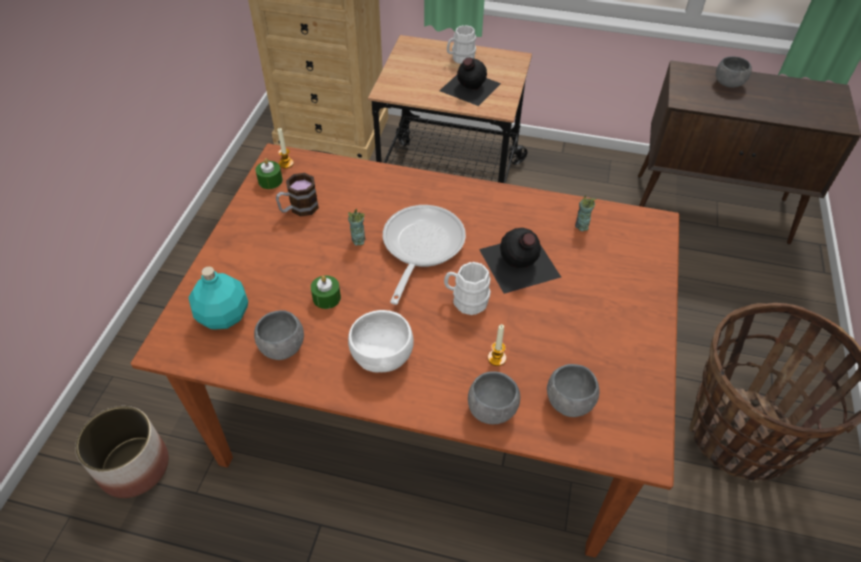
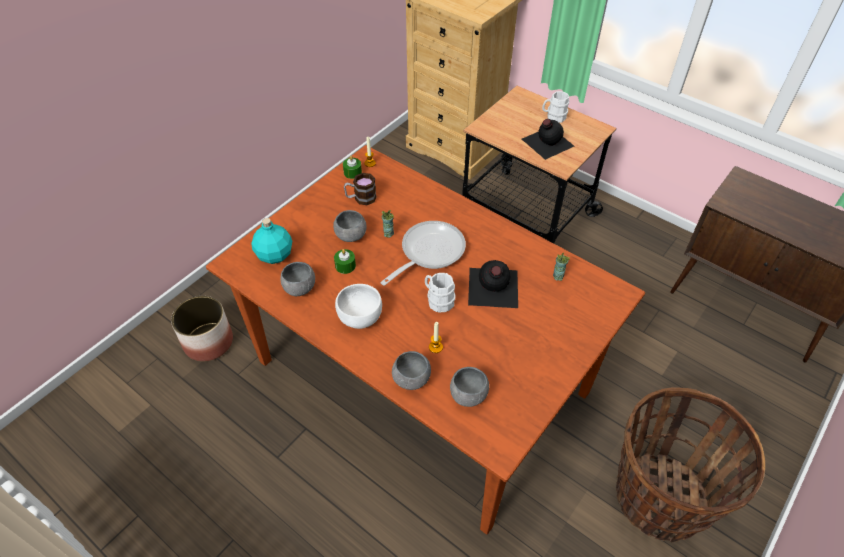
camera: 25 degrees right, 0 degrees up
(728, 83) = (776, 200): grey bowl -> grey bowl (351, 235)

